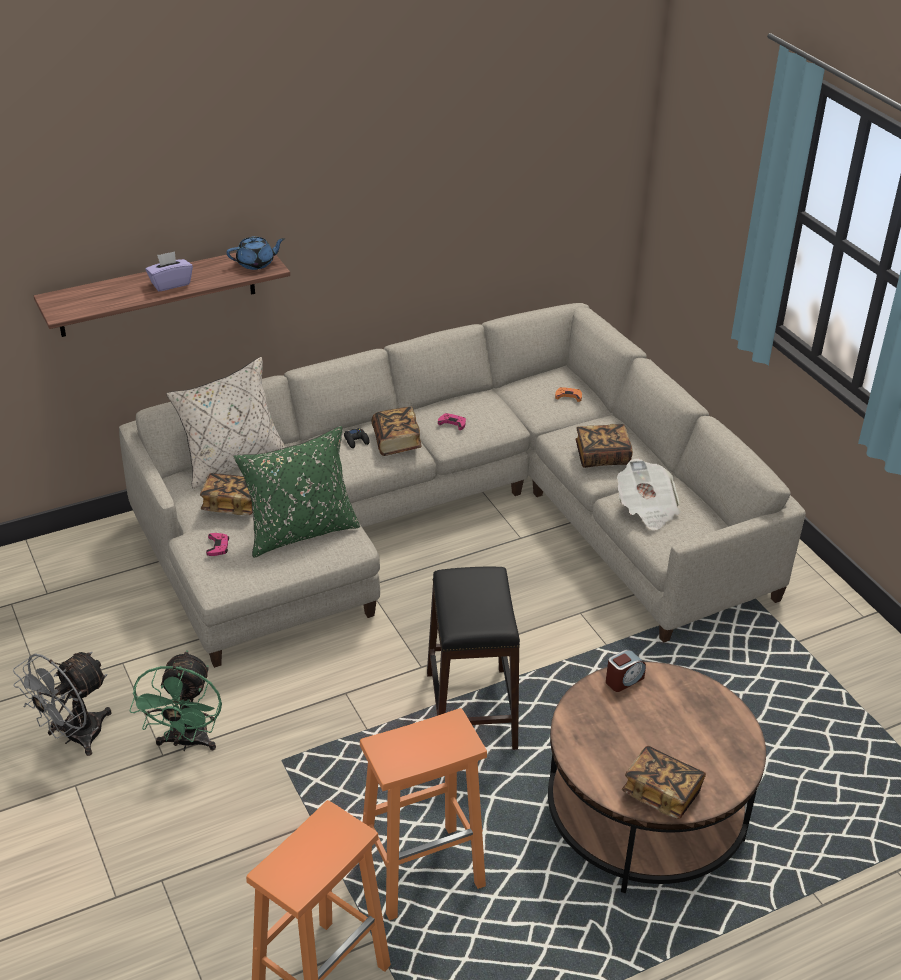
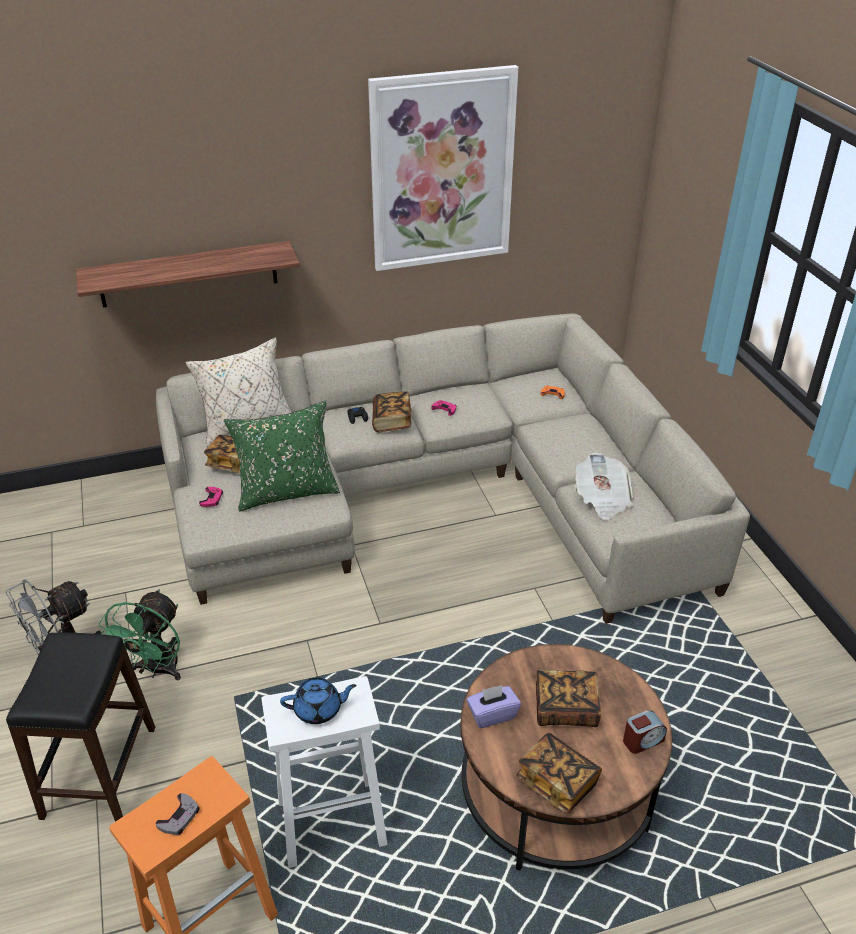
camera: 10 degrees right, 0 degrees up
(170, 283) = (193, 266): purple tissue box -> purple tissue box (492, 714)
(256, 263) = (272, 254): blue teapot -> blue teapot (319, 709)
(315, 859) = (179, 817): none -> grey game controller
(423, 870) = (333, 821): orange stool -> white stool
(434, 156) = (442, 170): none -> picture
(470, 710) = (414, 669): black stool -> black stool (98, 772)
(602, 456) = (571, 448): book -> book (565, 709)
(624, 680) = (545, 661): alarm clock -> alarm clock (642, 740)

